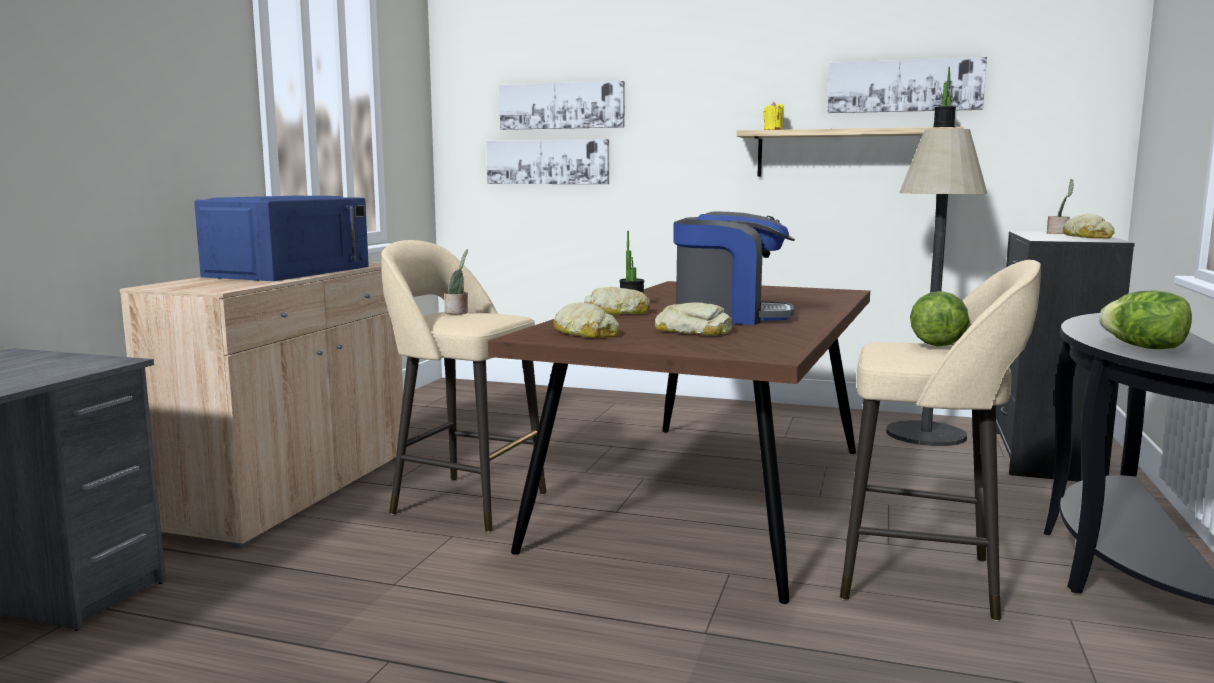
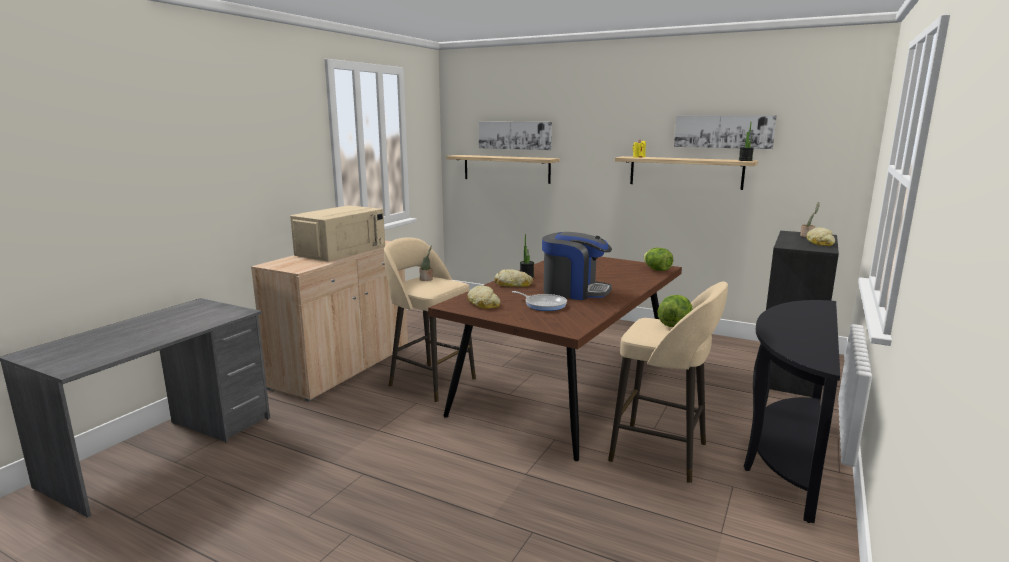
camera: 10 degrees right, 5 degrees up
(289, 271) = (341, 250): blue microwave -> beige microwave
(548, 162) = (506, 168): picture -> shelf
(694, 331) = (543, 304): bread -> frying pan
(925, 434) = (720, 352): floor lamp -> none
(1144, 348) = (789, 338): lettuce -> lettuce (657, 270)

